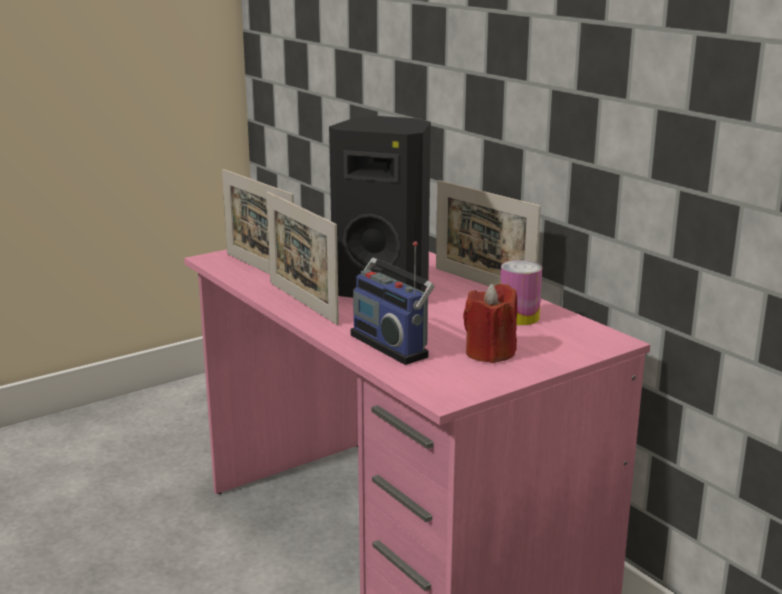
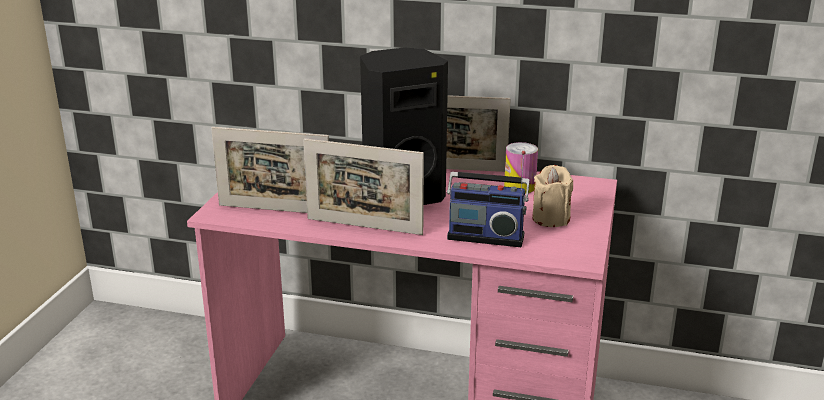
camera: 40 degrees left, 5 degrees up
(490, 353) = (551, 219): red candle -> beige candle

